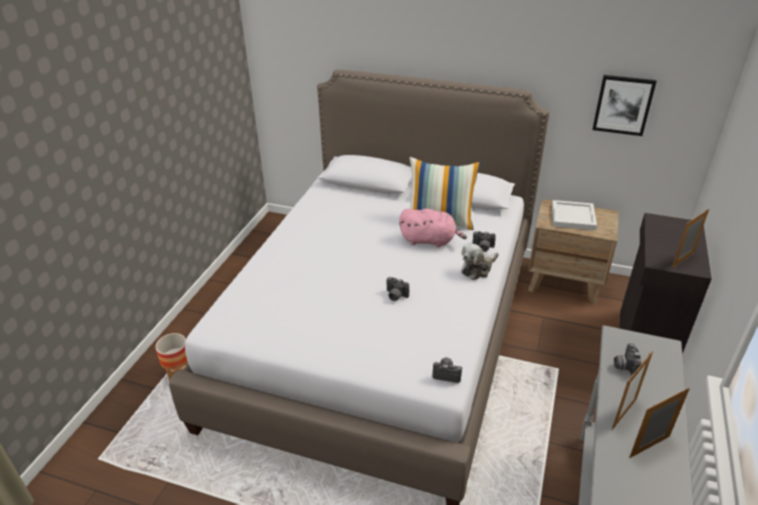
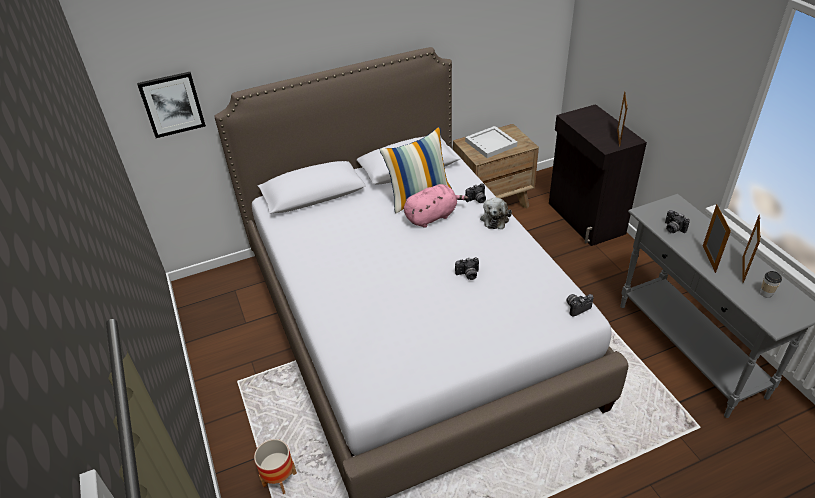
camera: 40 degrees left, 5 degrees up
(623, 105) = (501, 33): picture -> picture (172, 104)
(643, 484) = (766, 293): none -> cup

